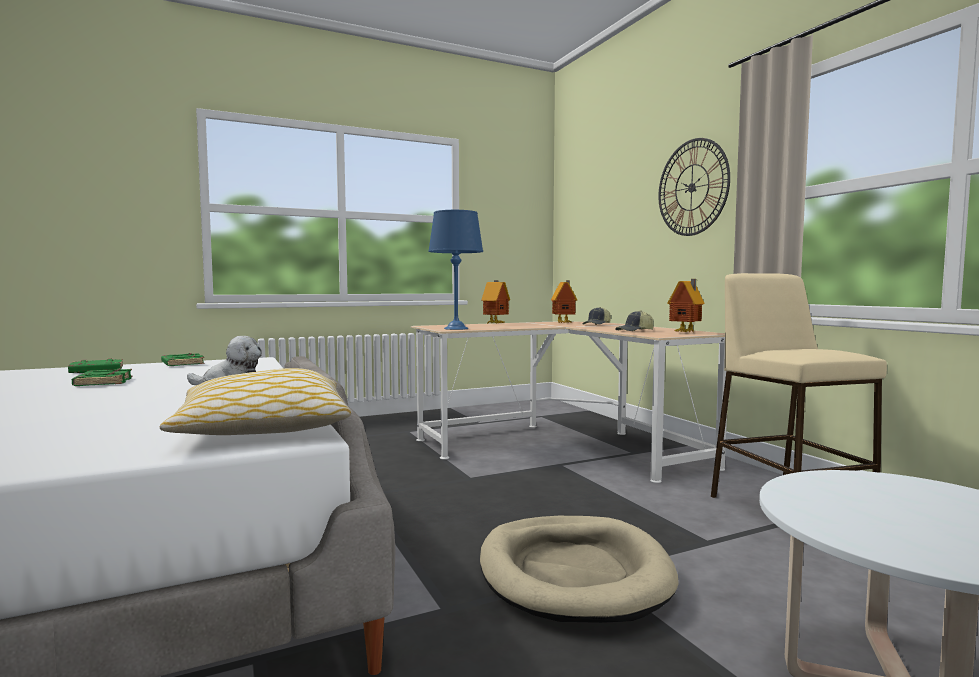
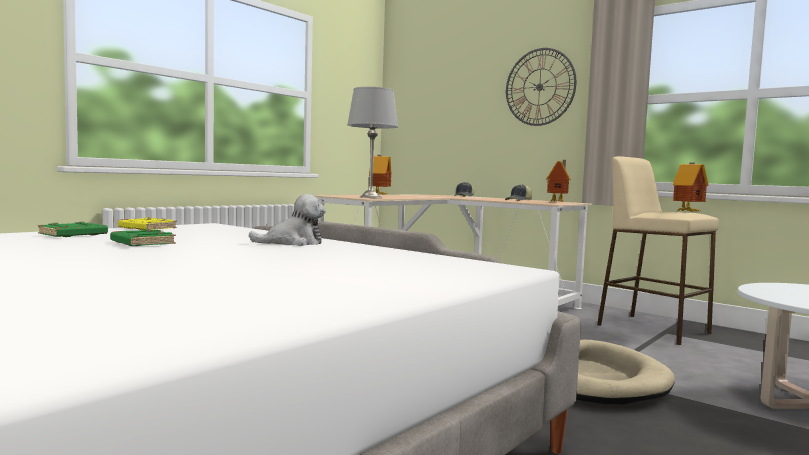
camera: 25 degrees left, 0 degrees up
(182, 364) = (146, 228): green book -> yellow book
(263, 428) = (465, 266): pillow -> none
(455, 328) = (370, 197): blue table lamp -> grey table lamp
(564, 323) = (433, 195): toy house -> toy house (688, 212)

